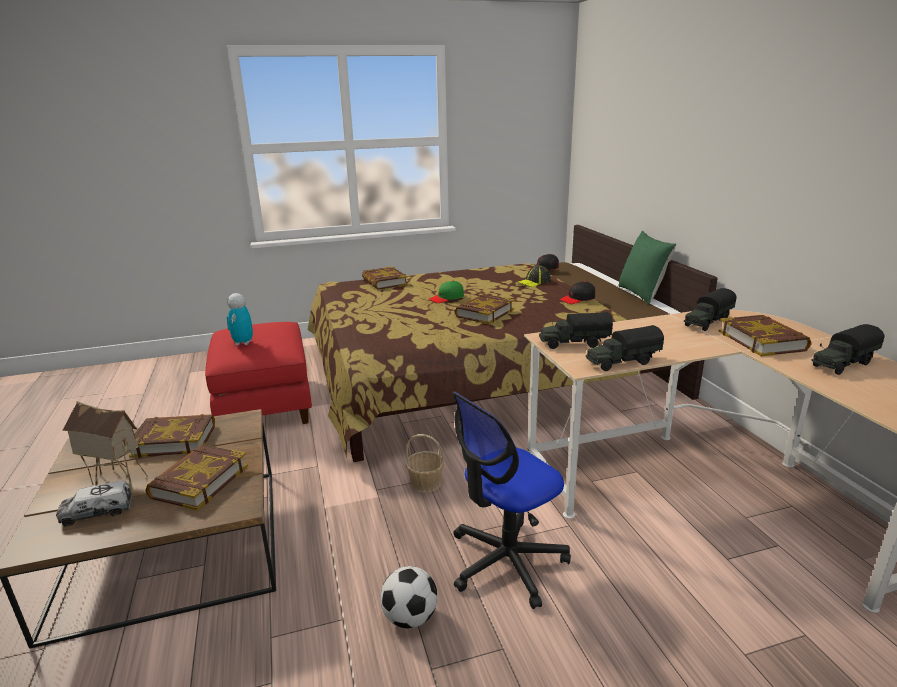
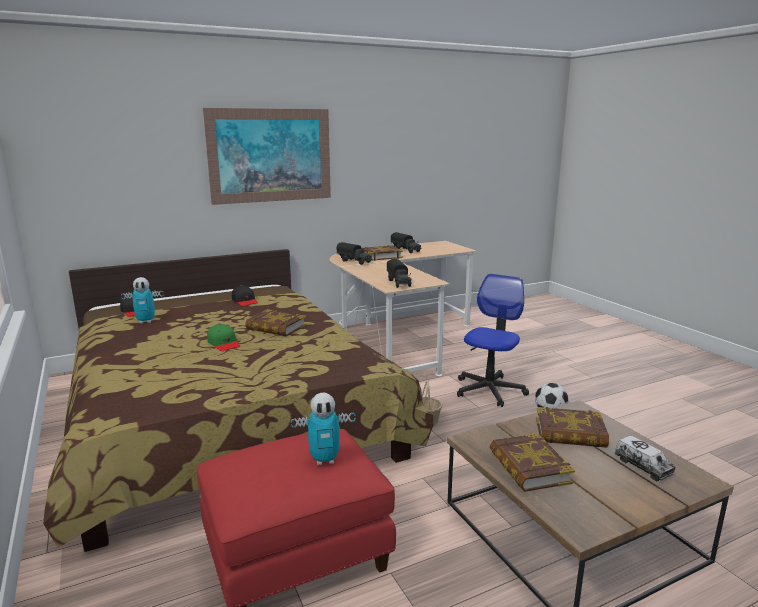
camera: 100 degrees left, 5 degrees down
(115, 480) = (606, 476): toy house -> none
(384, 282) = (131, 382): book -> none
(506, 561) = (489, 390): office chair -> office chair turned 105 degrees counterclockwise
(514, 274) = (146, 321): none -> toy robot
(534, 282) = (182, 314): cap -> none
(622, 362) = (423, 276): toy truck -> none
(642, 294) = (224, 289): green pillow -> none
(730, 134) = (270, 155): none -> picture

